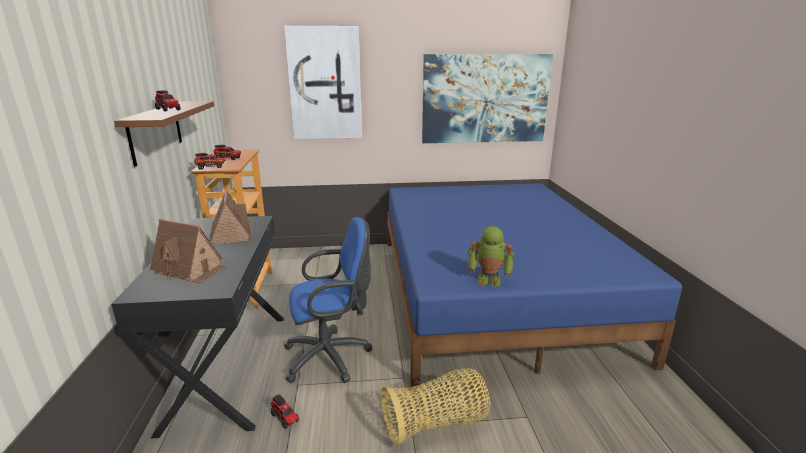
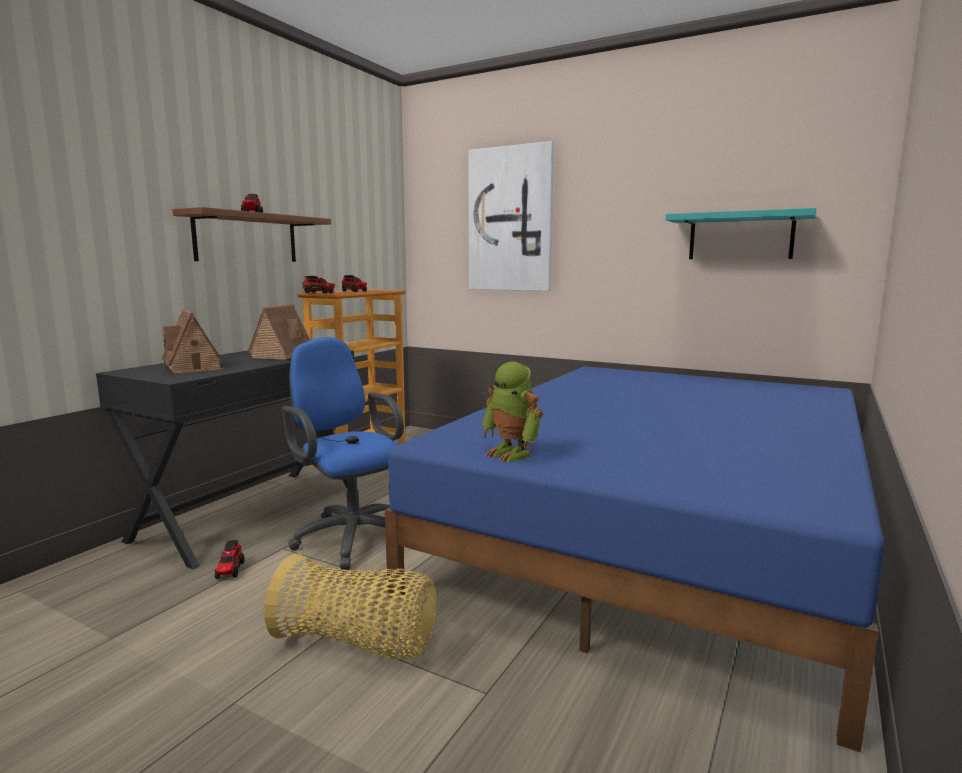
camera: 35 degrees right, 10 degrees down
(331, 356) = (350, 536): blue office chair -> blue office chair turned 150 degrees counterclockwise
(485, 99) = (740, 236): picture -> turquoise shelf

